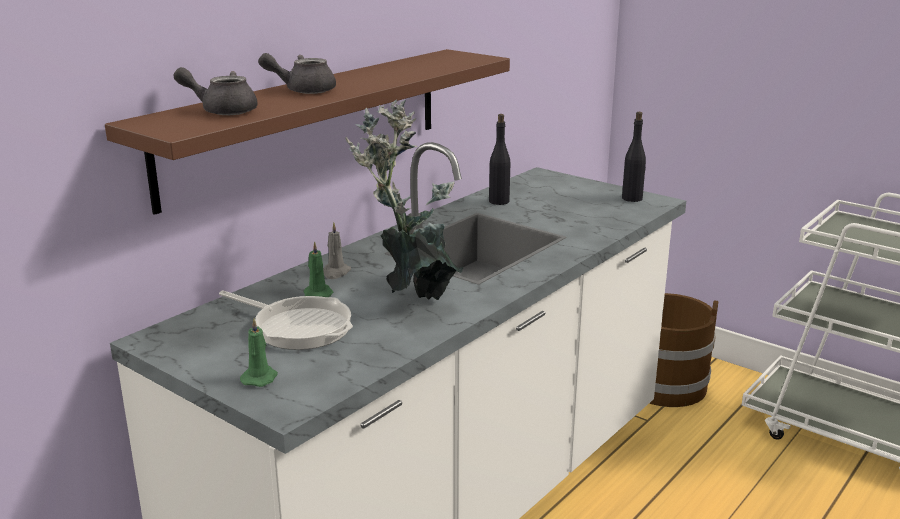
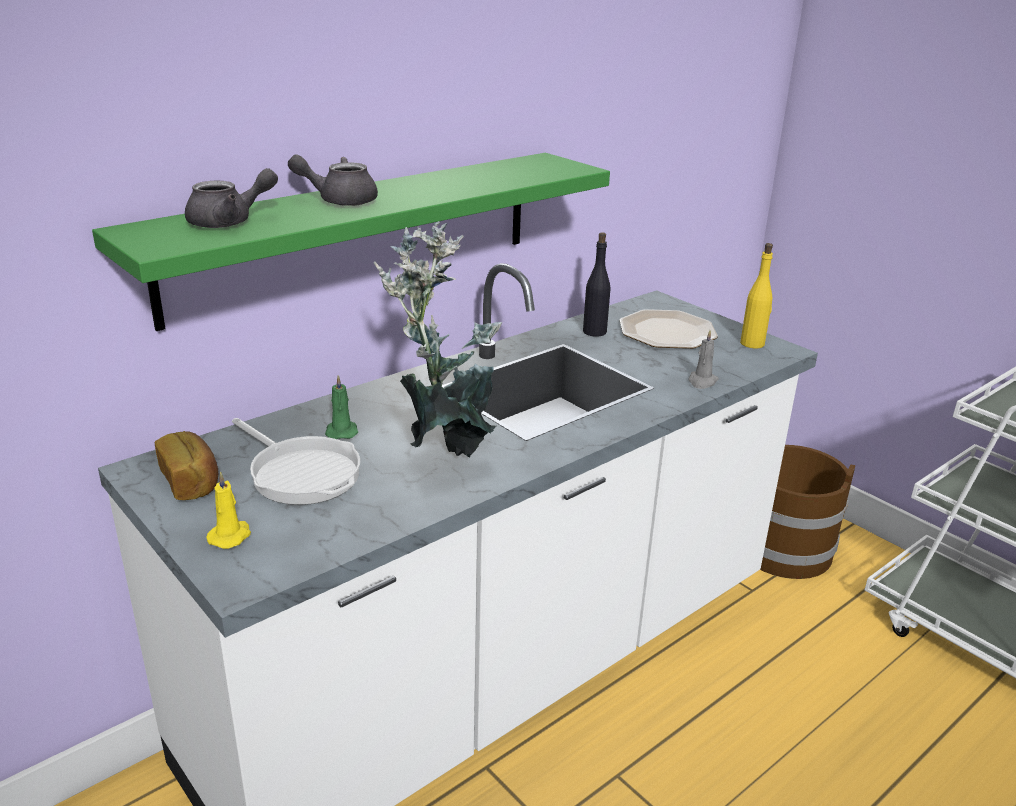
camera: 10 degrees right, 5 degrees up
(203, 343) = (191, 481): none -> bread
(222, 110) = (229, 222): grey teapot -> grey teapot turned 135 degrees clockwise
(260, 378) = (231, 536): green candle -> yellow candle
(308, 123) = (357, 233): brown shelf -> green shelf
(335, 273) = (373, 406): grey candle -> grey candle (702, 382)
(558, 196) = (666, 332): none -> plate
(632, 198) = (752, 343): black bottle -> yellow bottle

